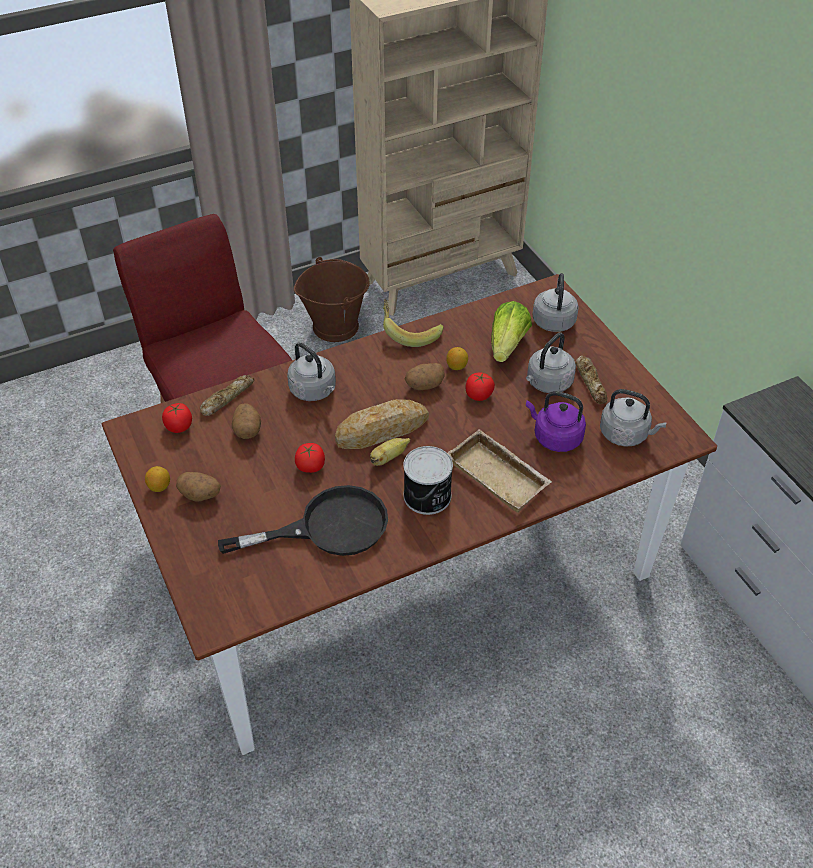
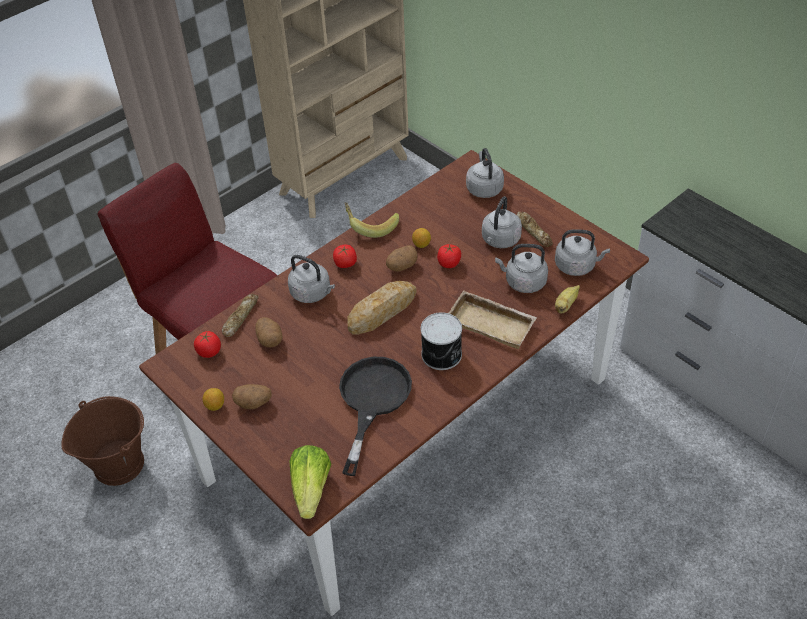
camera: 15 degrees left, 0 degrees up
(310, 466) = (336, 355): tomato -> tomato (345, 263)
(328, 527) = (372, 401): black frying pan -> black frying pan turned 45 degrees counterclockwise
(335, 326) = (269, 238): brown bucket -> brown bucket (119, 463)
(388, 458) = (397, 332): banana -> banana (566, 305)
(507, 345) = (455, 217): lettuce -> lettuce (311, 489)
(555, 437) = (523, 282): purple kettle -> grey kettle

